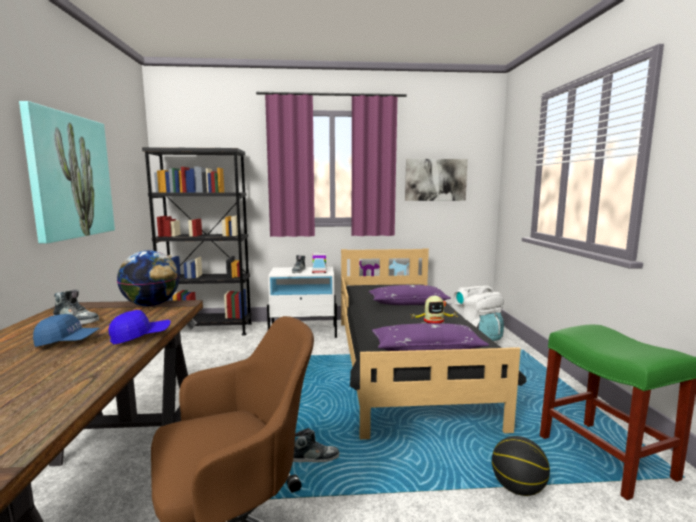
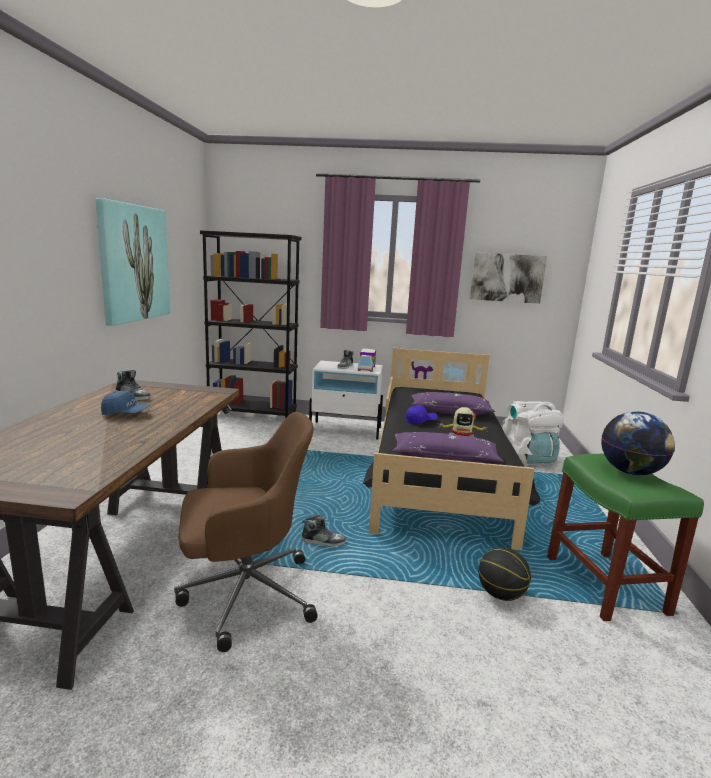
camera: 10 degrees right, 5 degrees up
(141, 336) = (181, 416): blue cap -> blue cap (420, 421)
(151, 305) = (194, 389): globe -> globe (630, 472)

